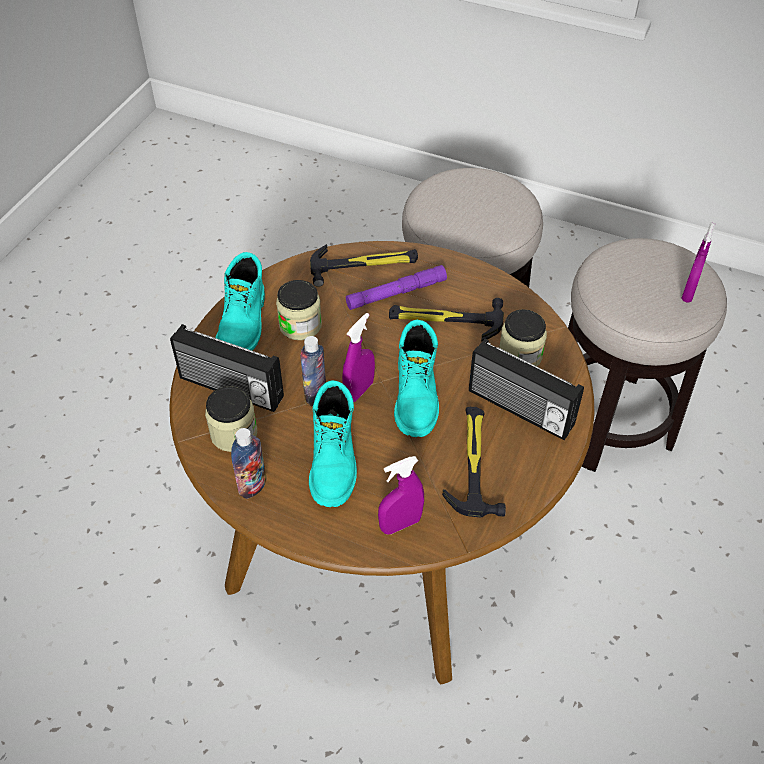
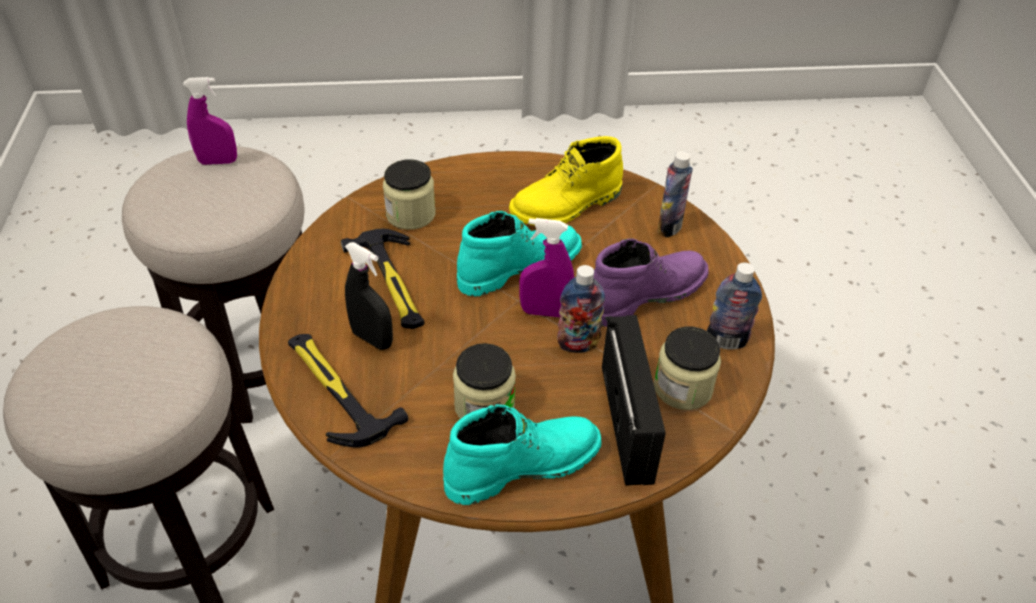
camera: 120 degrees left, 5 degrees down
(334, 460) = (644, 294): turquoise boot -> purple boot
(396, 293) = (372, 339): purple flashlight -> black spray bottle
(400, 524) = (669, 227): purple spray bottle -> bottle
(473, 462) = (567, 206): hammer -> yellow boot
(519, 410) = (482, 196): radio -> none

